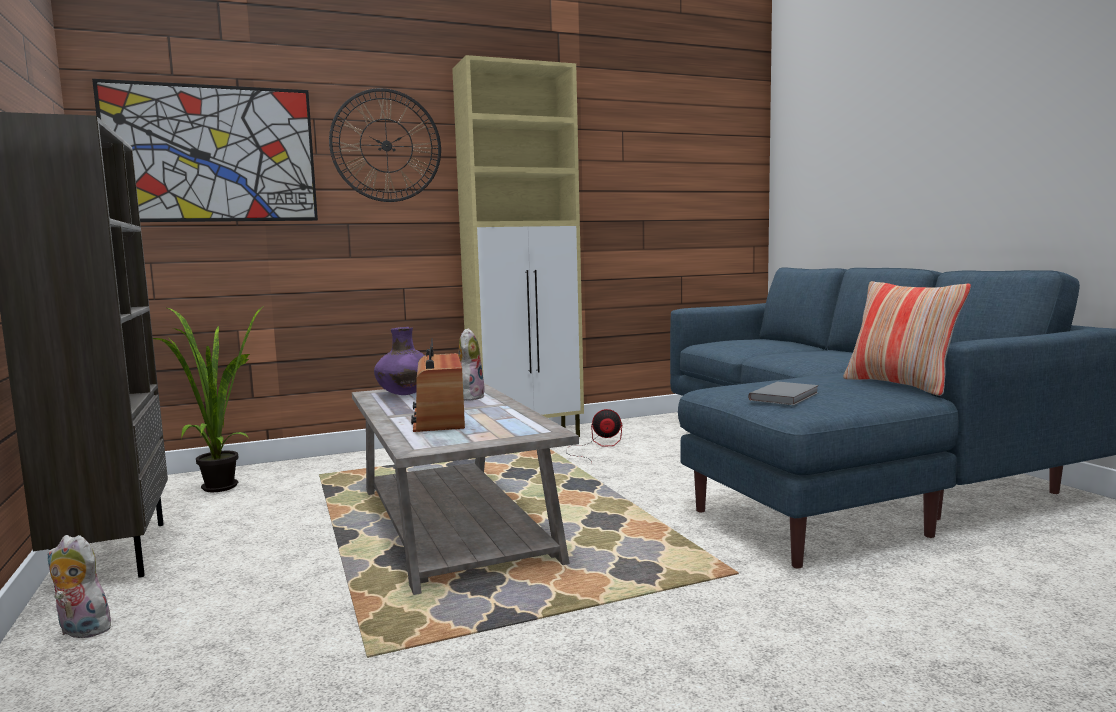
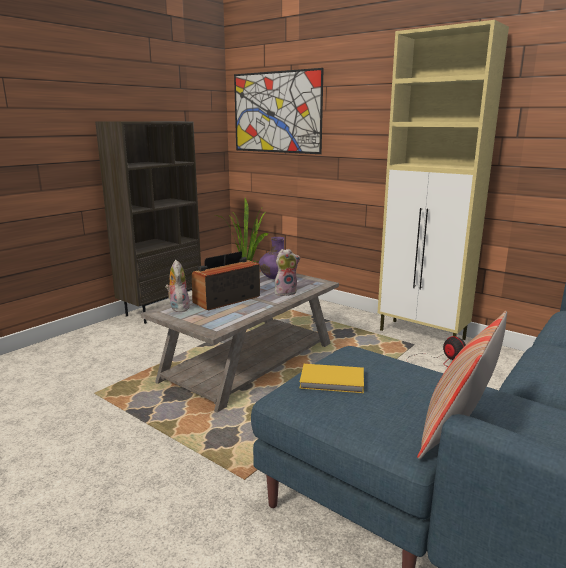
camera: 60 degrees right, 10 degrees up
(80, 631) = (97, 333): plush toy -> plush toy (178, 307)
(386, 146) = (364, 102): wall clock -> none
(786, 396) = (333, 381): grey book -> yellow book

